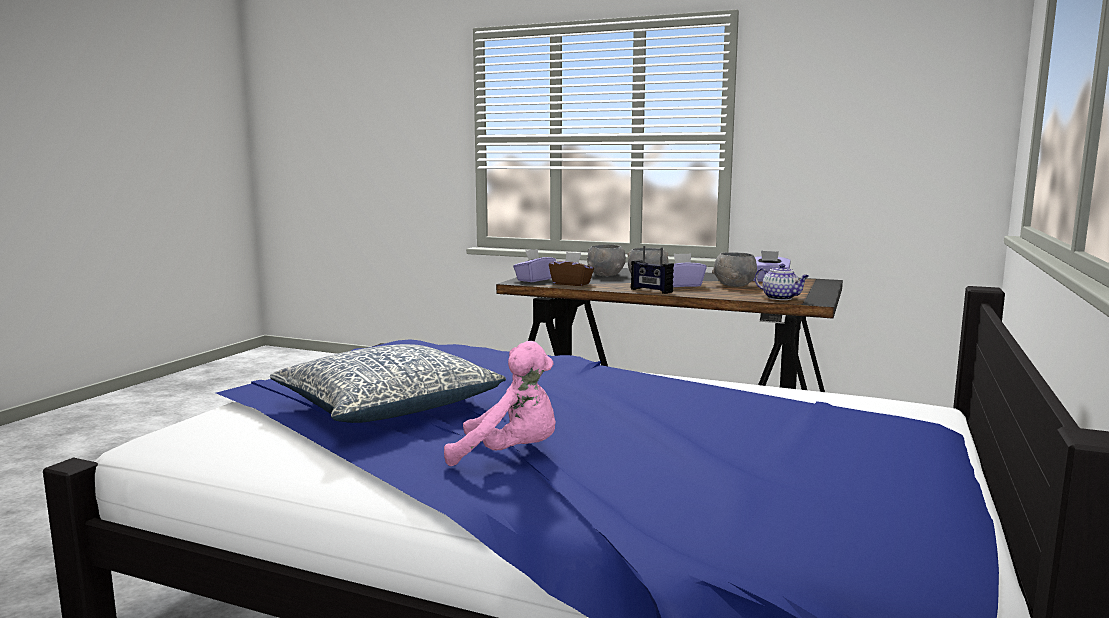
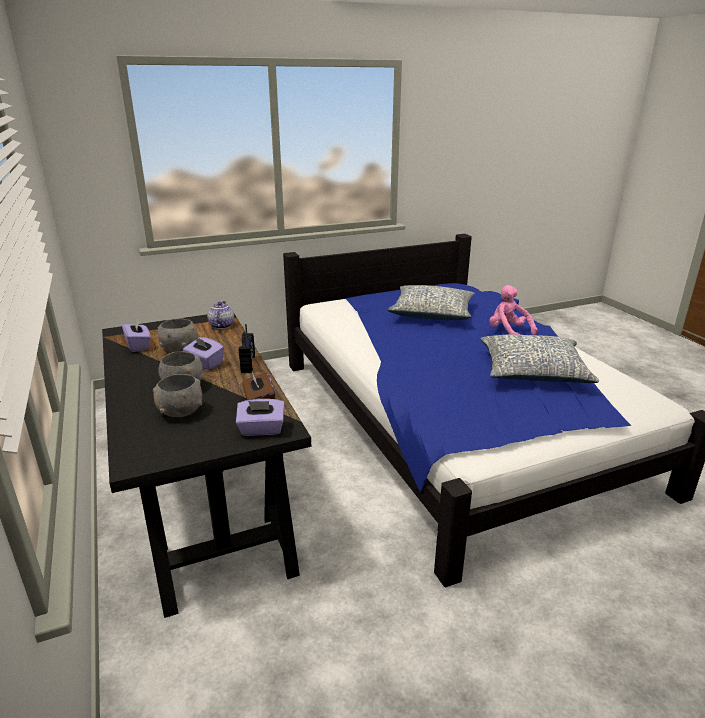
camera: 135 degrees left, 15 degrees up
(720, 444) = (432, 313): none -> pillow

